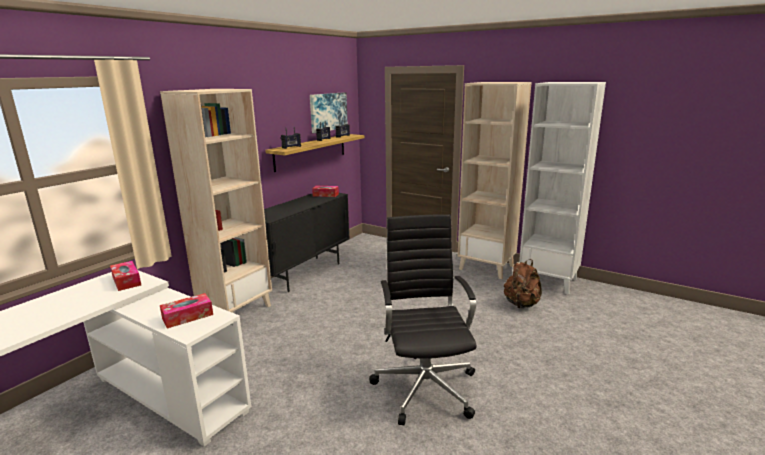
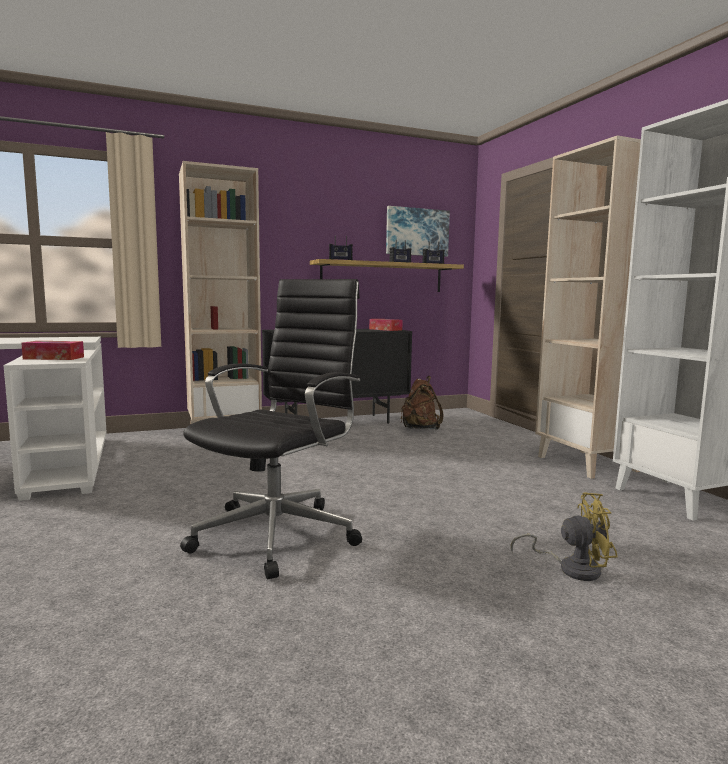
camera: 35 degrees right, 10 degrees down
(126, 281) = (73, 339): tissue box -> none
(521, 304) = (574, 508): brown backpack -> brown backpack (420, 429)
(566, 345) = (571, 568): none -> yellow fan

